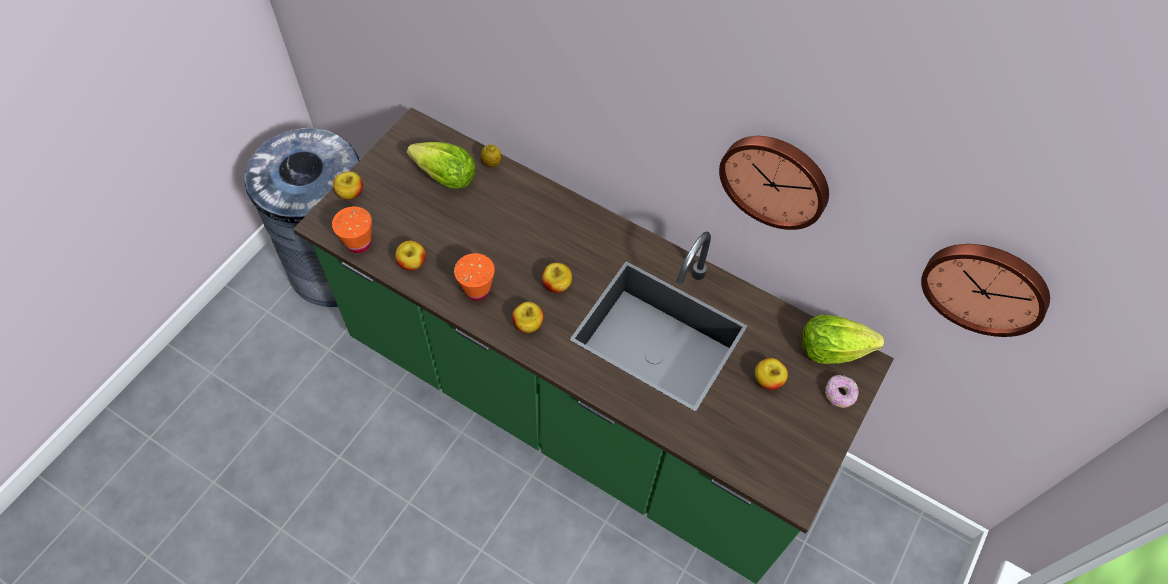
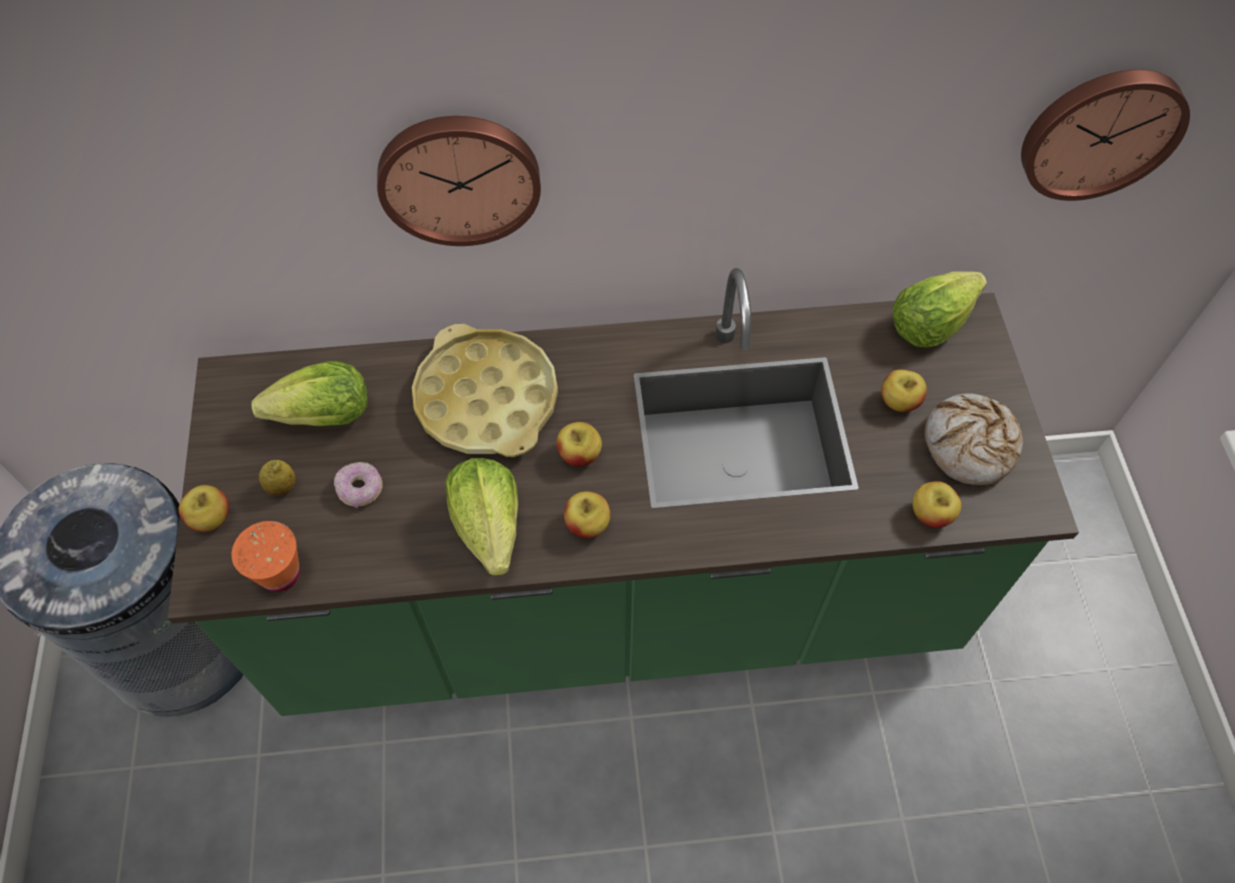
camera: 35 degrees left, 0 degrees up
(412, 263) = (375, 550): apple -> apple (930, 514)
(477, 290) = (489, 527): orange cup -> lettuce
(491, 163) = (369, 362): lemon -> lemon (282, 487)
(534, 222) = (486, 399): none -> yellow tray
(776, 179) = (799, 147): wall clock -> wall clock (459, 177)
(787, 435) = (969, 446): none -> bread
(839, 394) = (979, 366): donut -> donut (360, 489)

